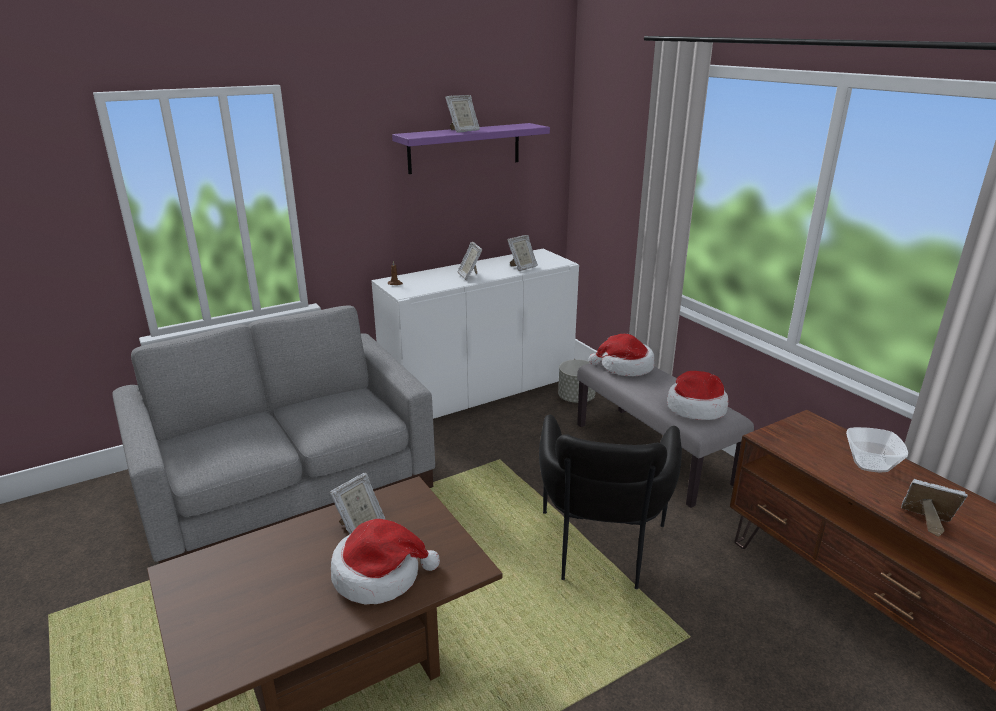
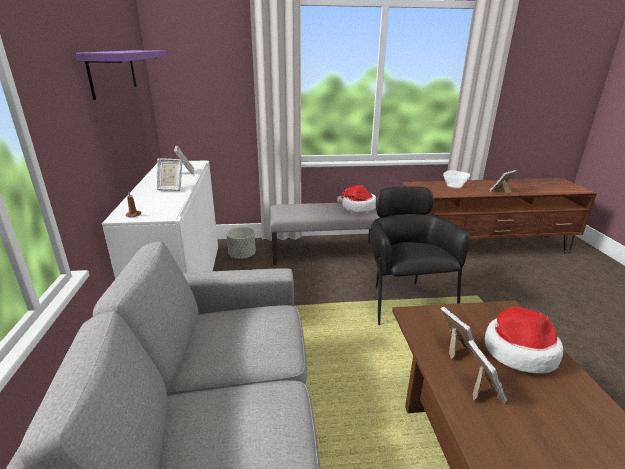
camera: 65 degrees left, 0 degrees up
(463, 131) = (125, 51): picture frame -> picture frame (482, 390)
(601, 554) = (405, 300): black armchair -> black armchair turned 135 degrees counterclockwise
(625, 367) = (294, 209): hat -> none

